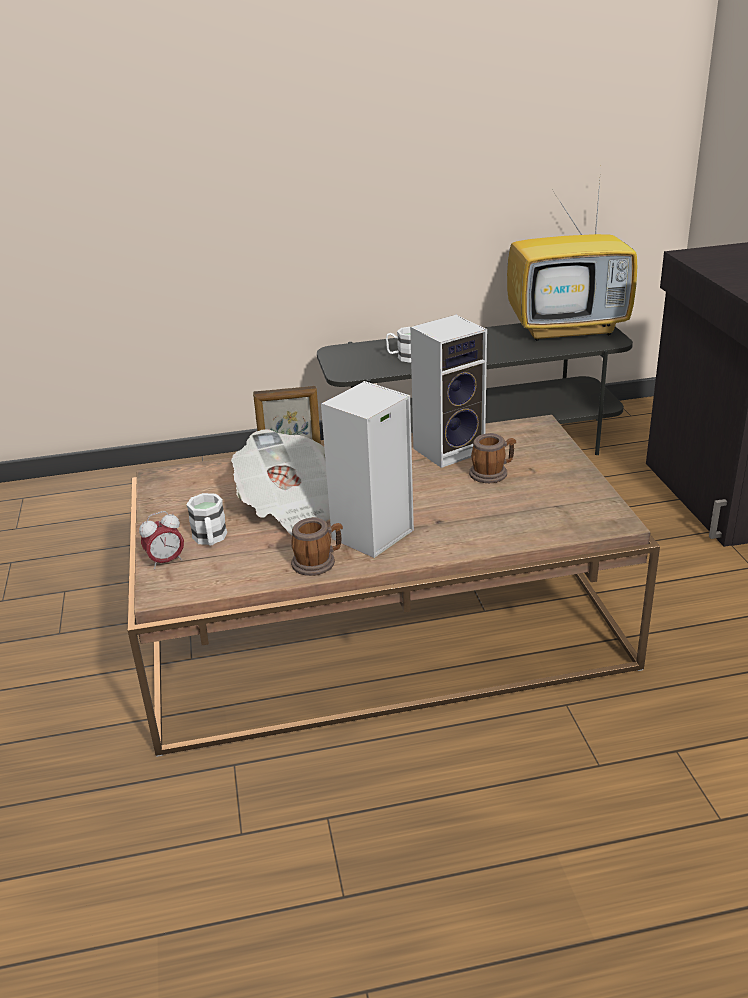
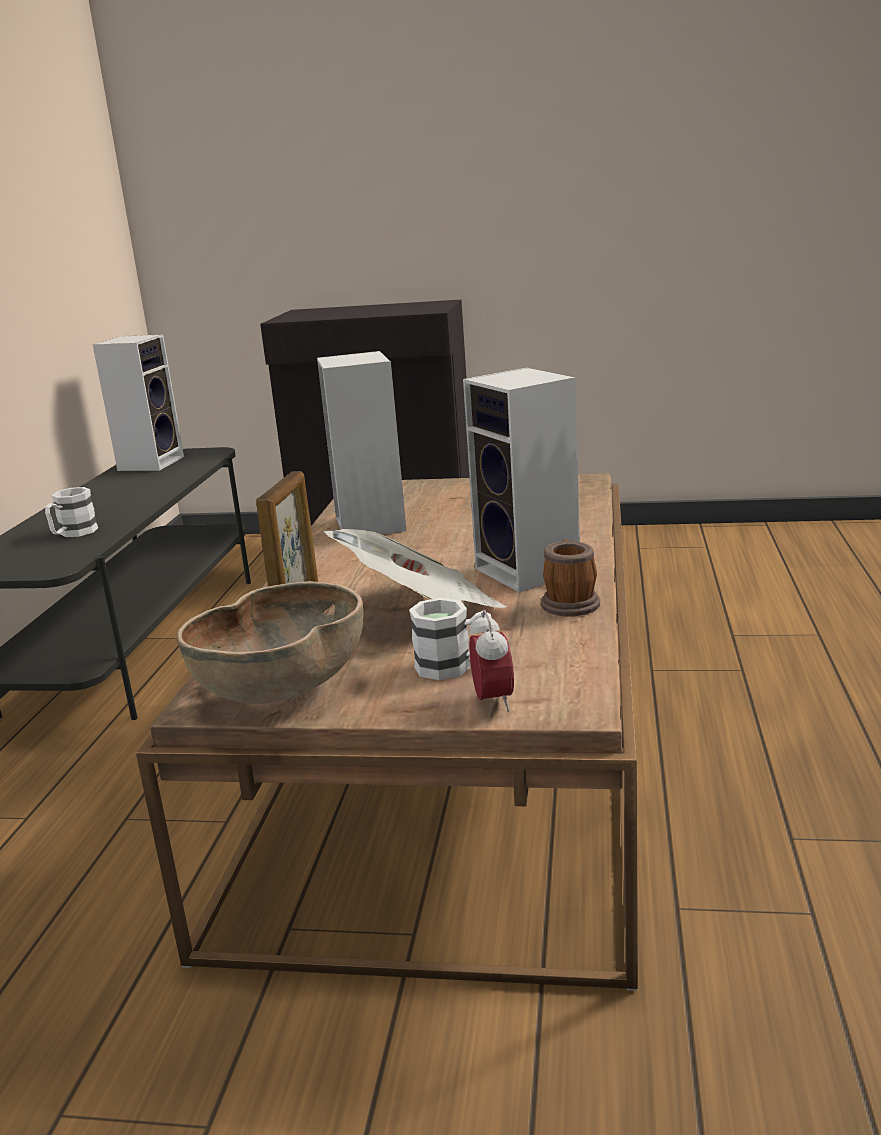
camera: 70 degrees left, 10 degrees down
(178, 492) = (282, 688): none -> brown bowl
(492, 473) = (445, 512): mug -> none
(569, 328) = (151, 463): television -> speaker

